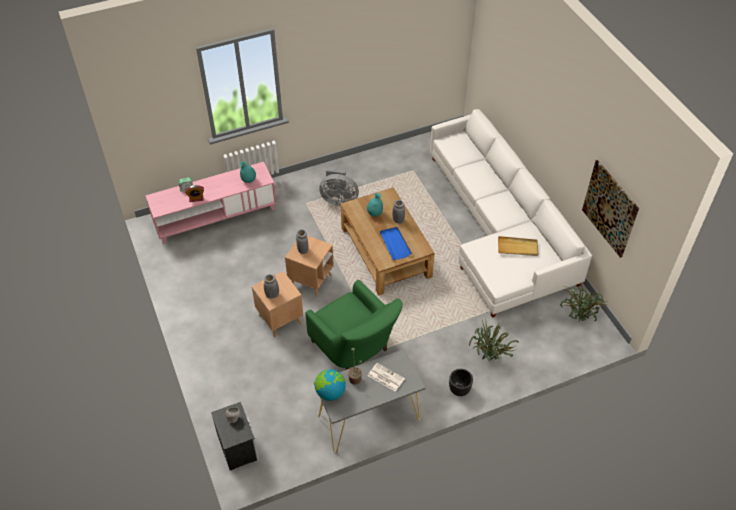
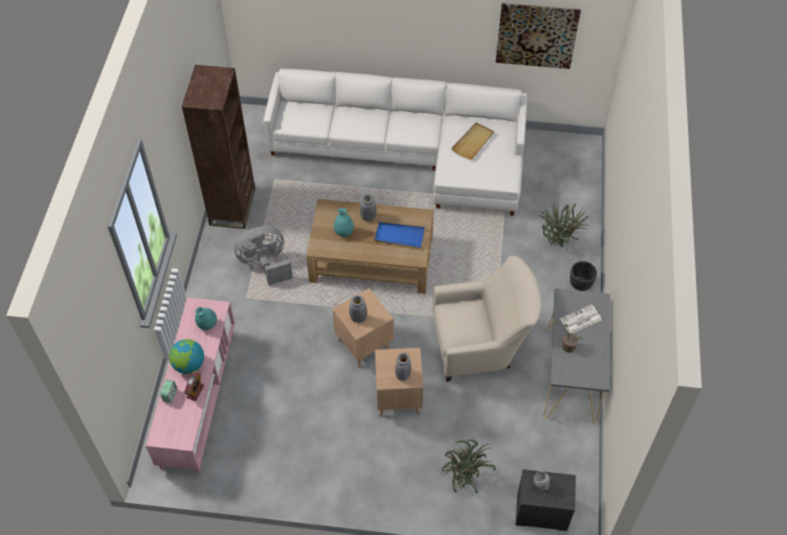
camera: 60 degrees left, 5 degrees up
(330, 392) = (573, 375): globe -> globe (189, 365)
(339, 200) = (265, 265): grey fan -> grey fan turned 150 degrees counterclockwise
(355, 349) = (481, 346): green armchair -> beige armchair
(373, 161) = (232, 206): none -> brown bookcase
(578, 318) = (554, 154): potted plant -> potted plant (463, 479)

